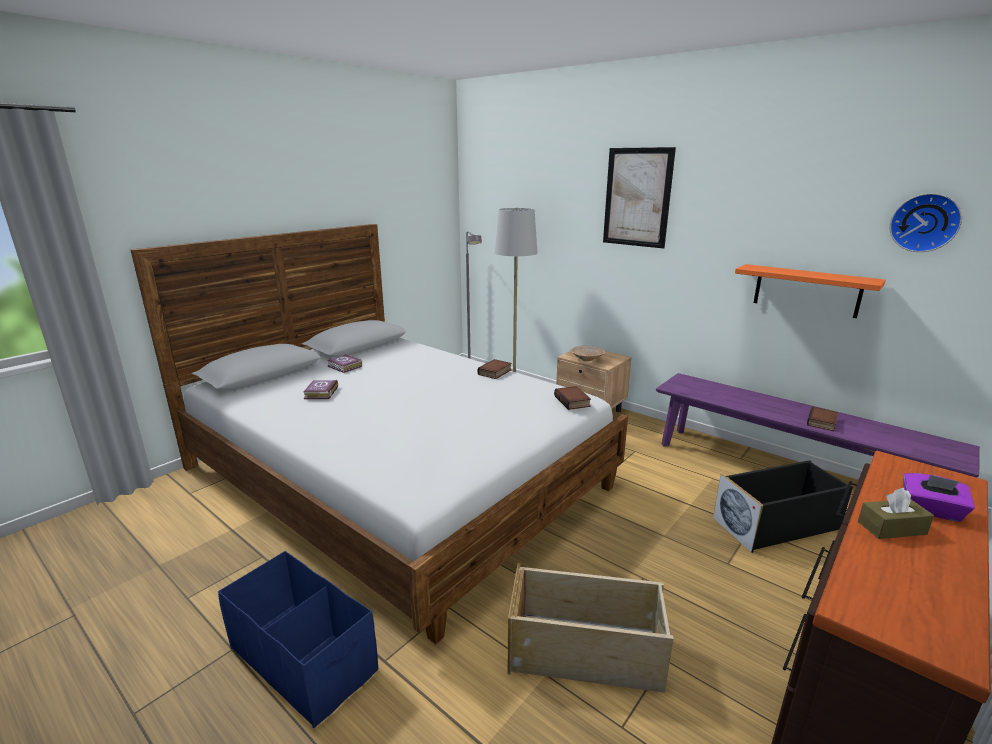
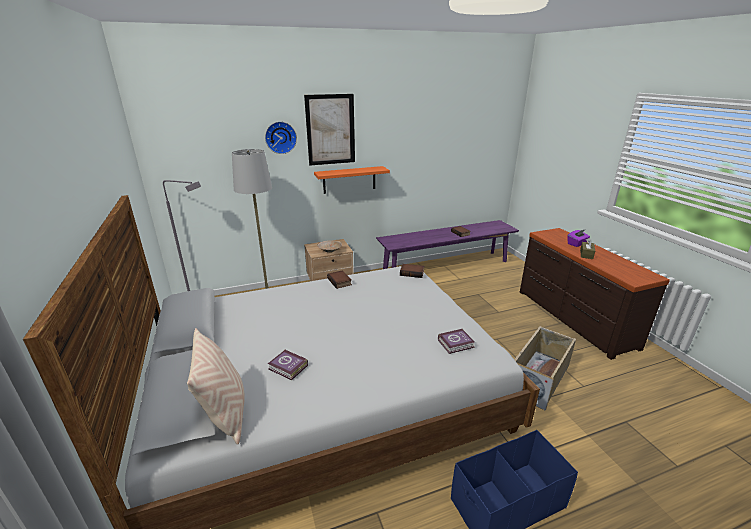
camera: 60 degrees left, 5 degrees up
(251, 390) = (226, 413): none -> beige pillow
(344, 366) = (238, 342): book -> book (456, 344)
(777, 524) = (479, 287): black storage box -> none
(806, 290) = (433, 170): orange shelf -> orange shelf (349, 180)
(924, 222) = (474, 128): wall clock -> wall clock (280, 137)

